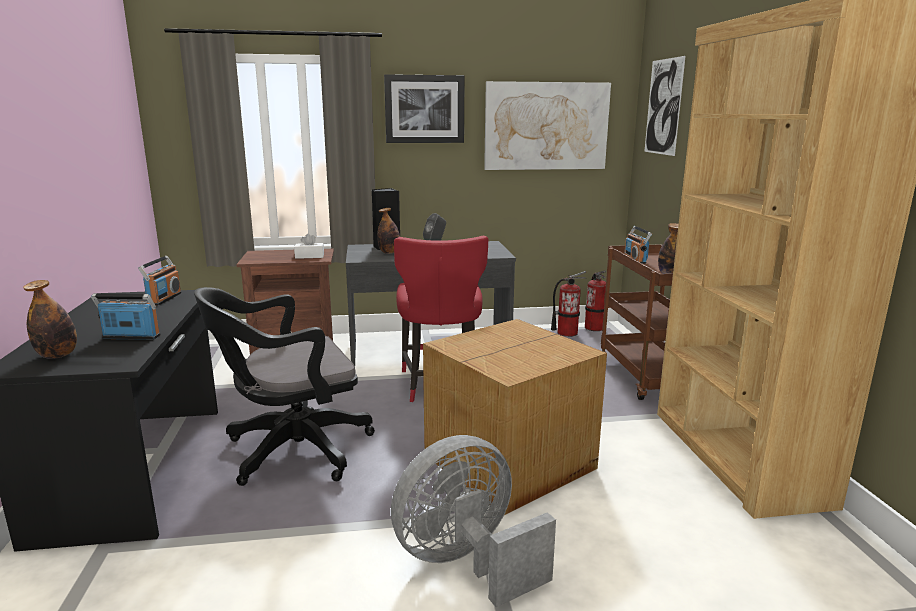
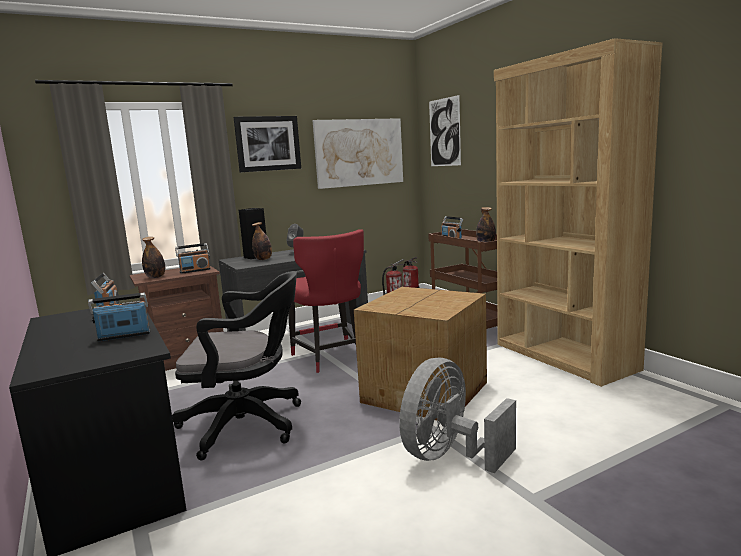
camera: 20 degrees left, 5 degrees down
(57, 355) = (72, 358): bottle -> bottle (155, 277)
(291, 451) = (248, 425): black office chair -> black office chair turned 135 degrees counterclockwise
(309, 256) = (195, 271): white tissue box -> radio

